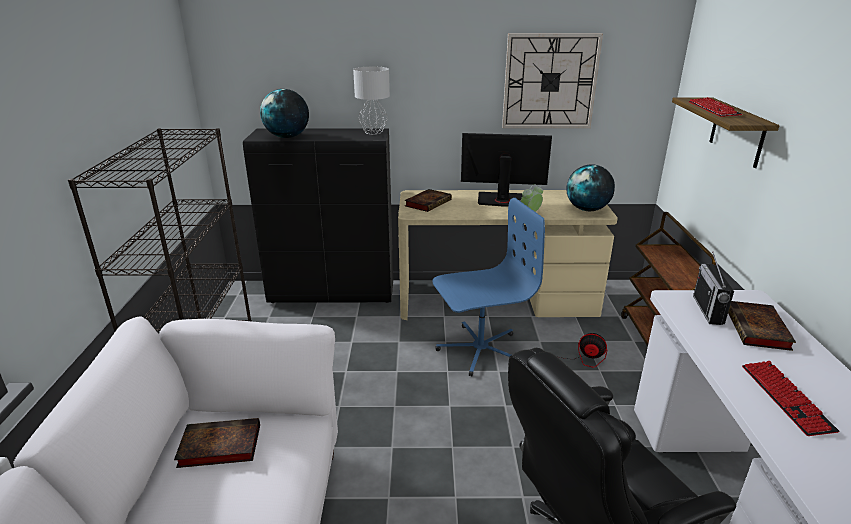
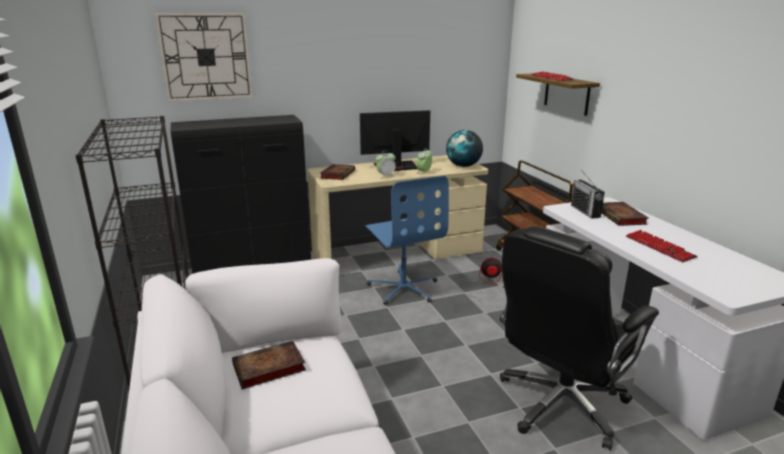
camera: 20 degrees left, 5 degrees down
(287, 137) = (210, 125): globe -> none
(373, 132) = (284, 117): grey table lamp -> none
(479, 349) = (404, 288): blue office chair -> blue office chair turned 105 degrees clockwise
(481, 213) = (386, 176): none -> alarm clock
(550, 82) = (419, 69): wall clock -> wall clock (206, 57)

